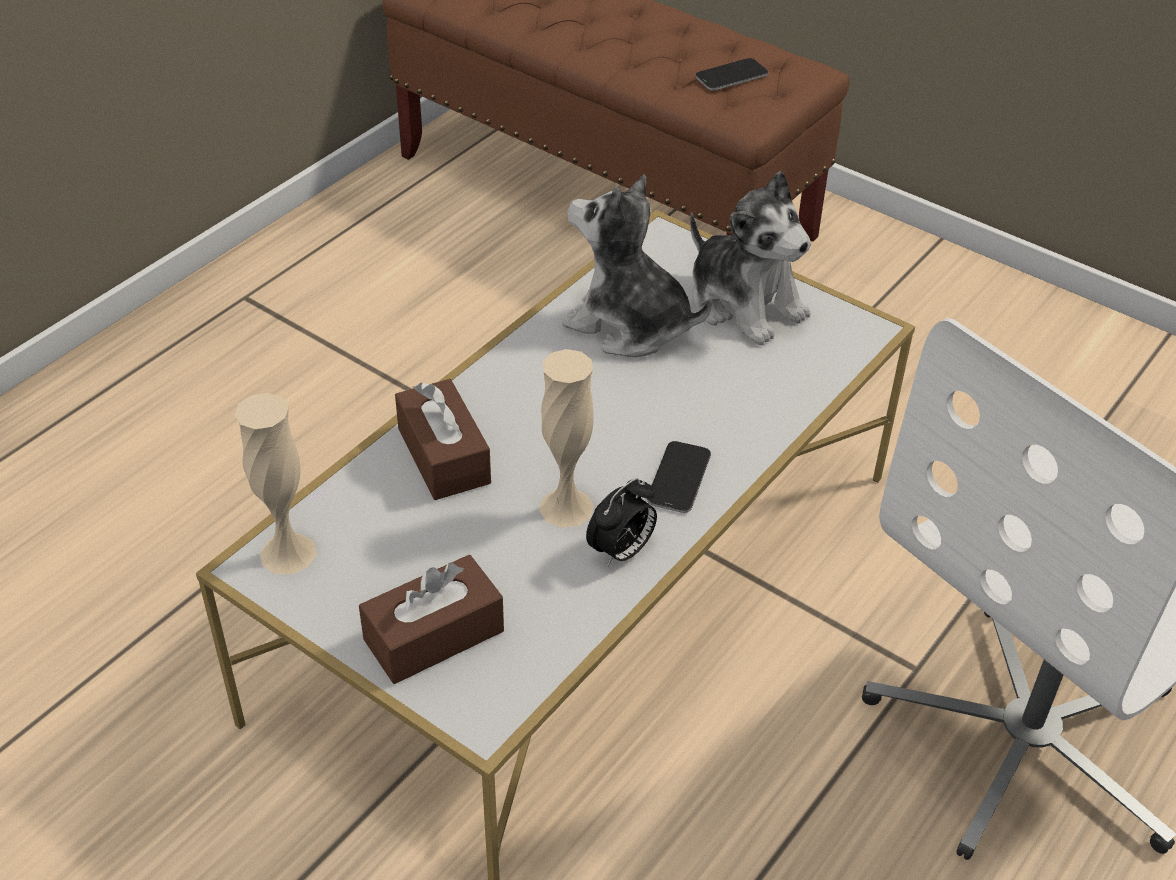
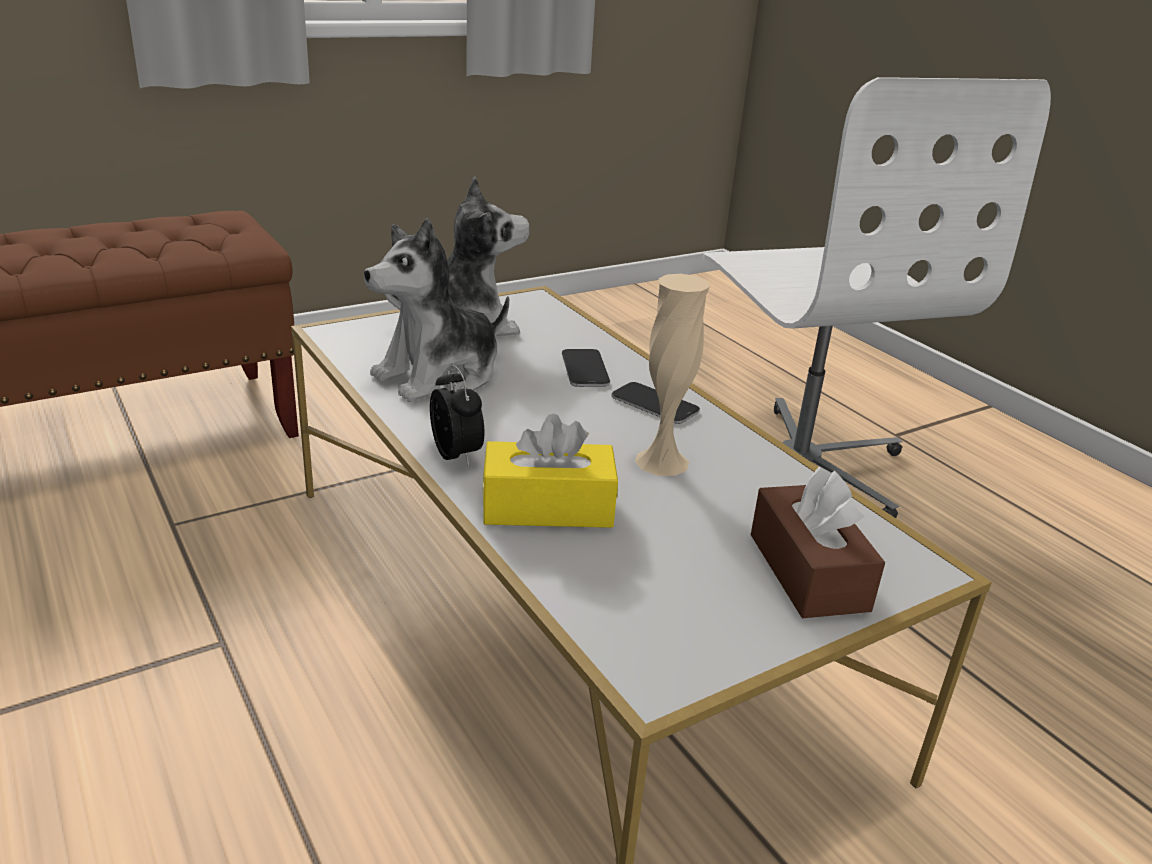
camera: 70 degrees left, 15 degrees down
(288, 553) = (644, 647): beige vase -> none
(443, 455) = (548, 507): brown tissue box -> yellow tissue box
(621, 552) = (731, 450): alarm clock -> alarm clock (457, 456)
(731, 76) = (186, 234): phone -> phone (585, 369)

